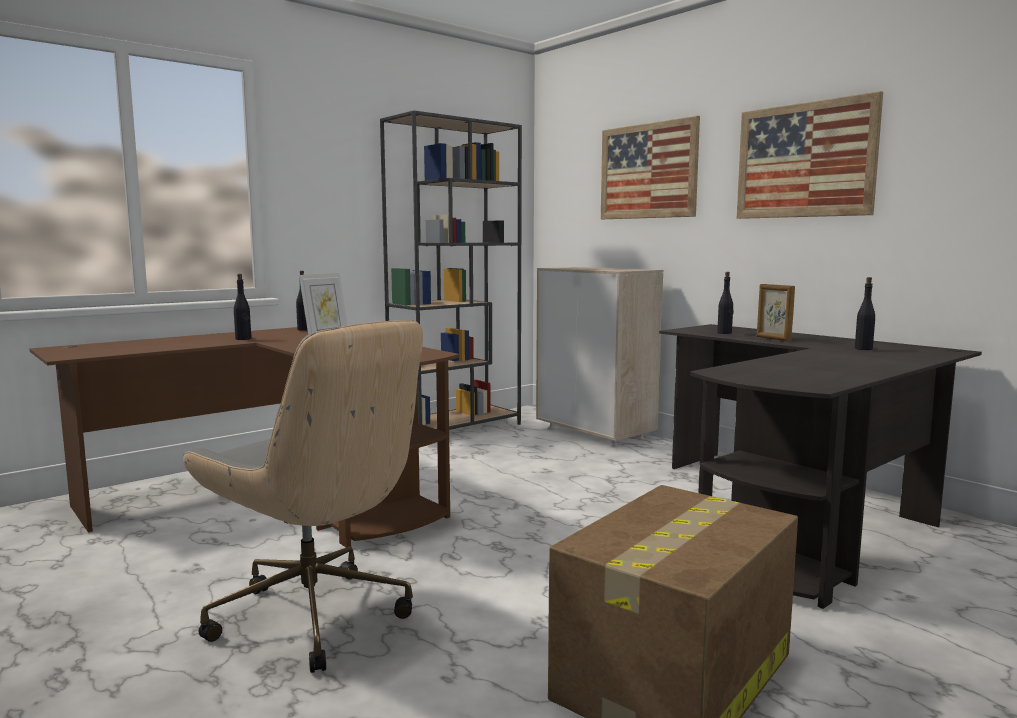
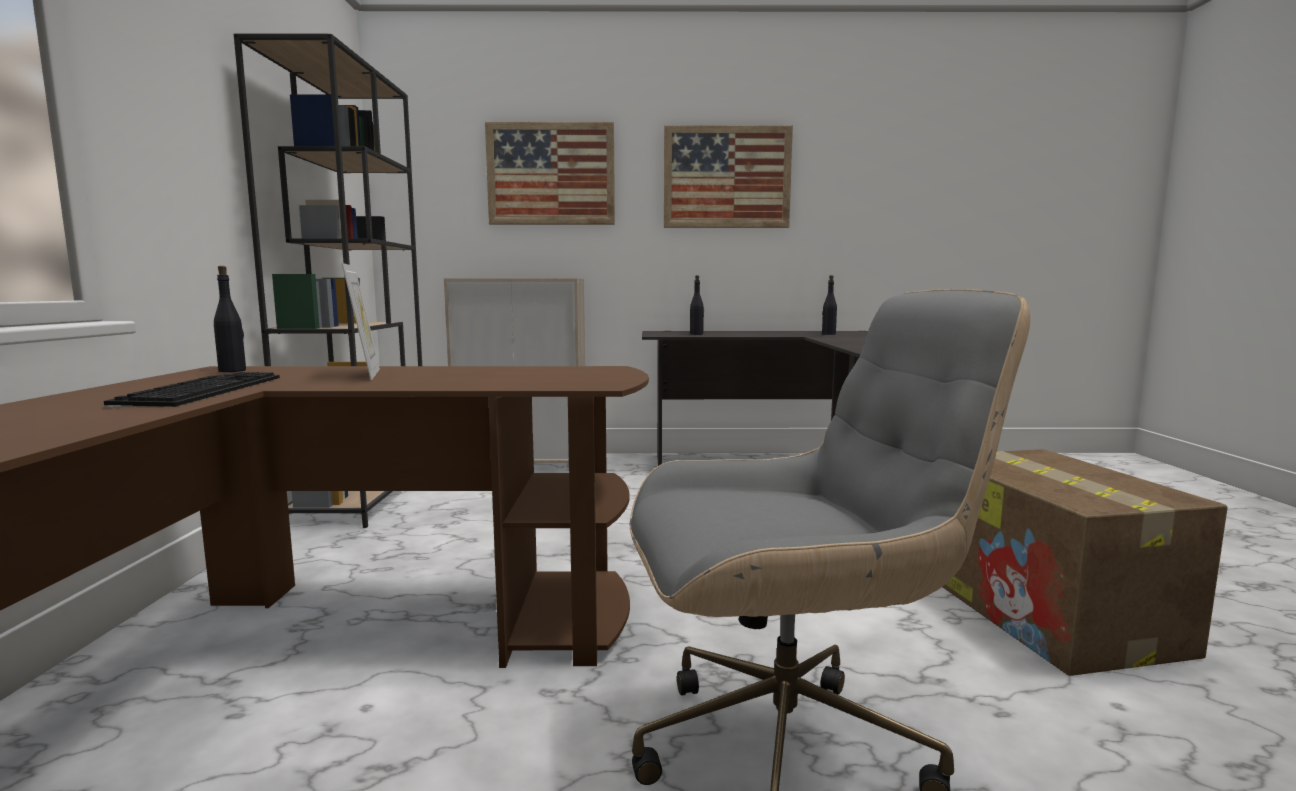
camera: 50 degrees left, 0 degrees up
(243, 339) = (202, 390): black bottle -> keyboard
(773, 339) = (748, 334): picture frame -> none

